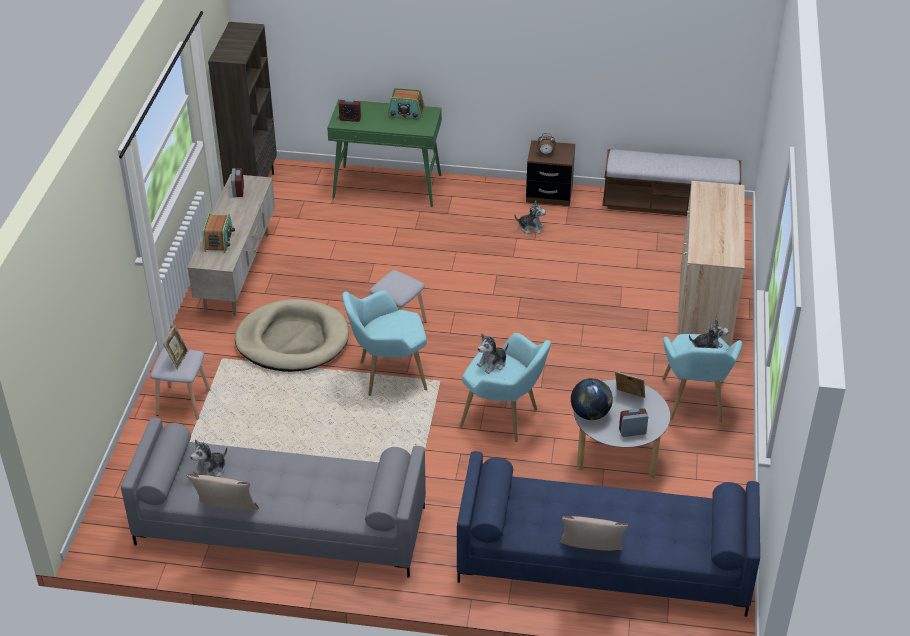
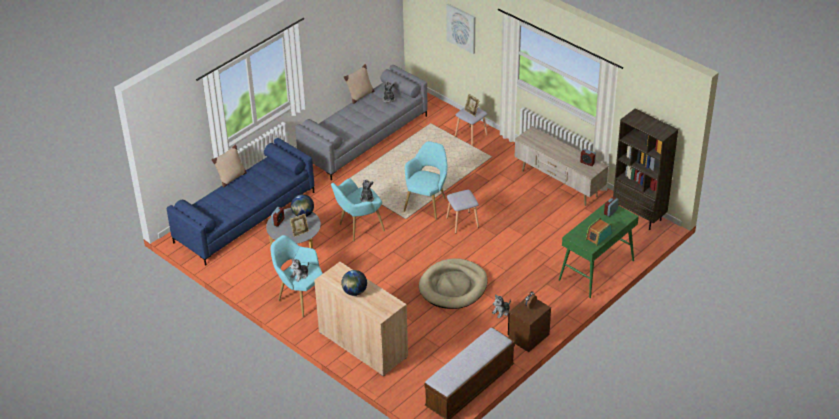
camera: 125 degrees right, 0 degrees up
(85, 298) = (461, 28): none -> picture
(219, 240) = (546, 142): radio -> none
(292, 340) = (484, 183): beige dog bed -> beige dog bed (453, 286)
(722, 226) = (354, 292): none -> globe

